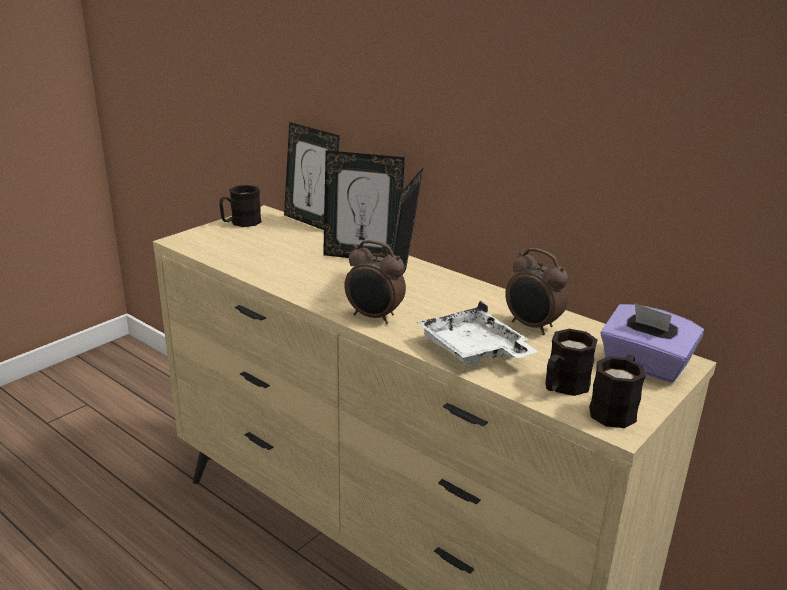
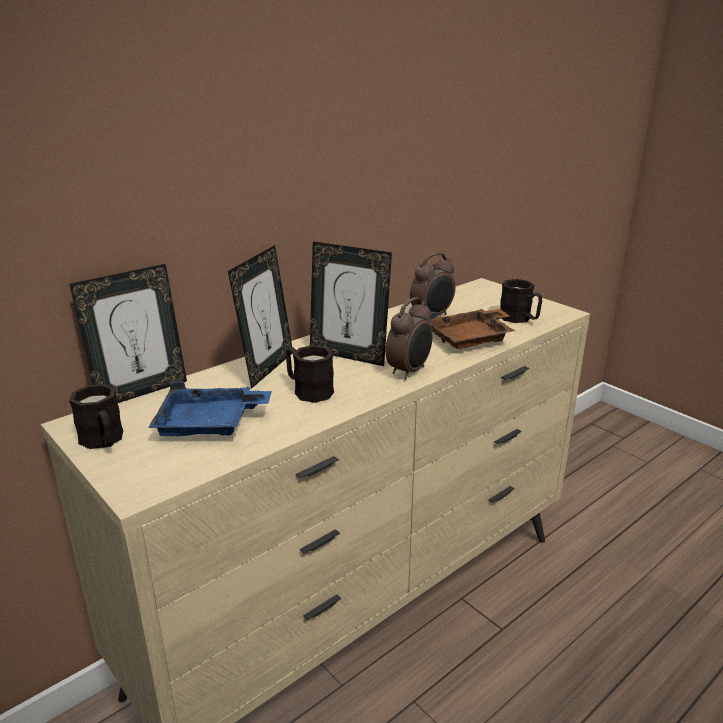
camera: 80 degrees left, 0 degrees up
(264, 248) = (209, 424): none -> blue tray
(474, 351) = (471, 339): white tray -> brown tray
(615, 408) = (543, 309): black mug -> black mug (308, 390)
(644, 365) = (488, 294): purple tissue box -> none

